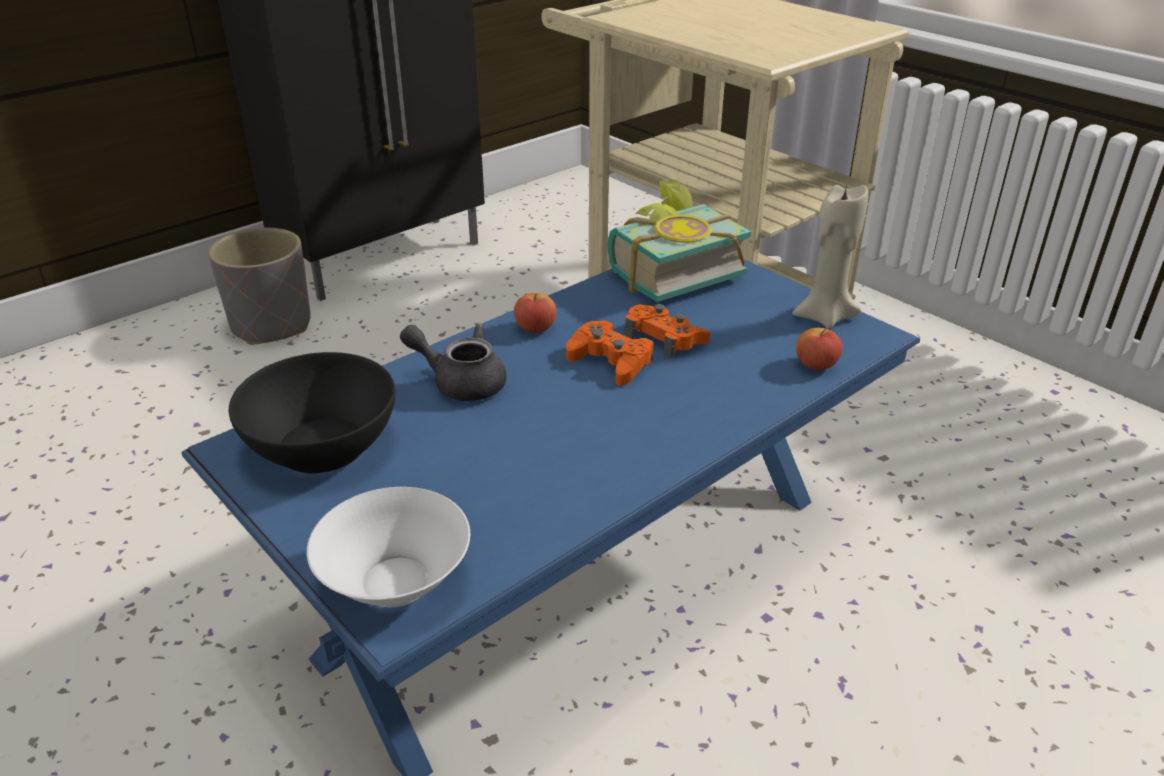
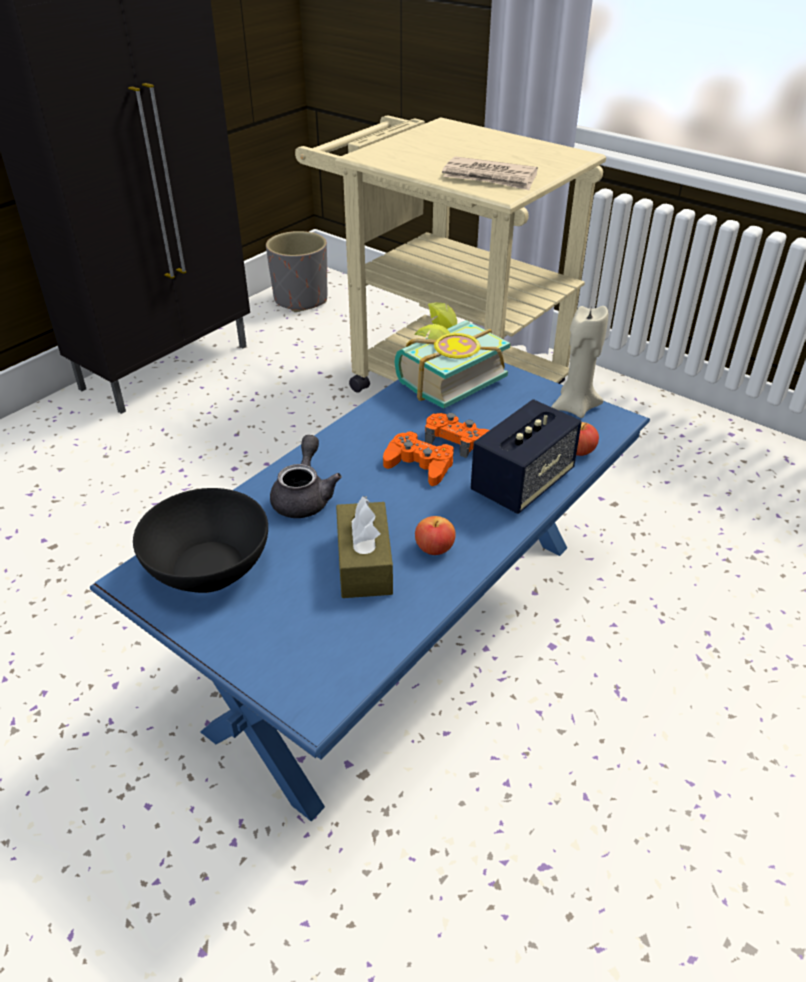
camera: 10 degrees left, 5 degrees up
(272, 325) = (85, 441): grey planter -> grey planter (301, 300)
(395, 583) = (306, 677): white bowl -> none
(461, 382) = (304, 496): grey teapot -> grey teapot turned 90 degrees clockwise
(509, 462) = (364, 563): none -> brown tissue box
(535, 328) = (351, 441): apple -> apple (434, 548)
(733, 394) = (522, 483): none -> speaker
(756, 43) = (490, 178): none -> newspaper

